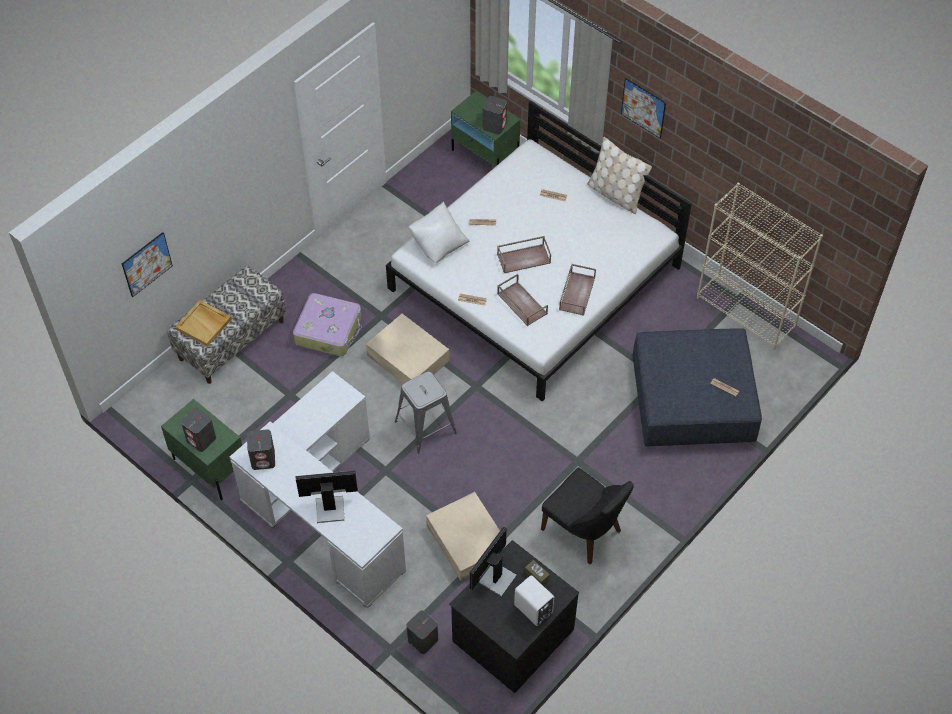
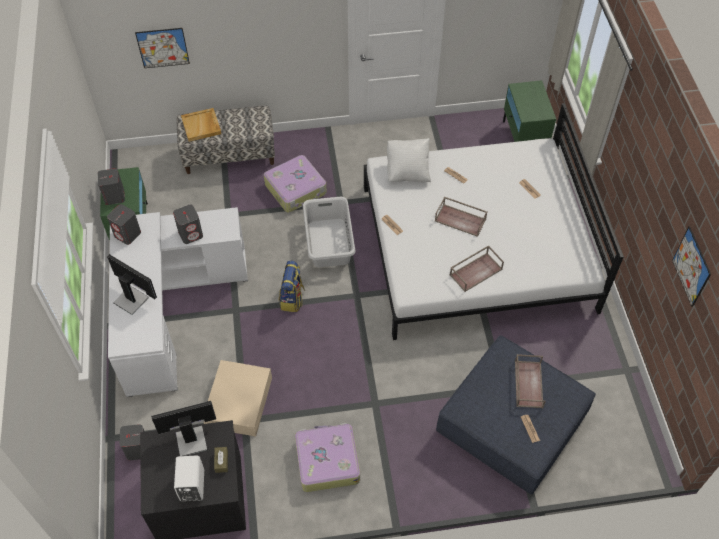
camera: 40 degrees right, 0 degrees up
(407, 357) = (329, 242): beige storage box -> grey laundry basket
(425, 427) = (292, 299): grey stool -> backpack
(494, 125) = (531, 112): grey speaker -> grey speaker (191, 234)
(521, 303) = (425, 251): brown tray -> brown tray (528, 383)
(584, 532) = (327, 461): black chair -> suitcase
(615, 195) = (581, 218): beige pillow -> none
(643, 108) = (631, 148): picture -> picture (691, 266)
(746, 313) = (623, 386): beige bookcase -> none

